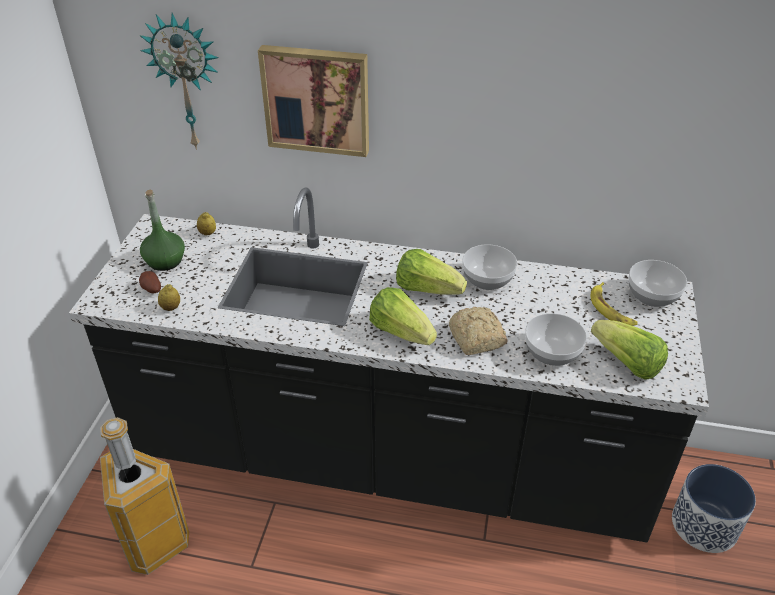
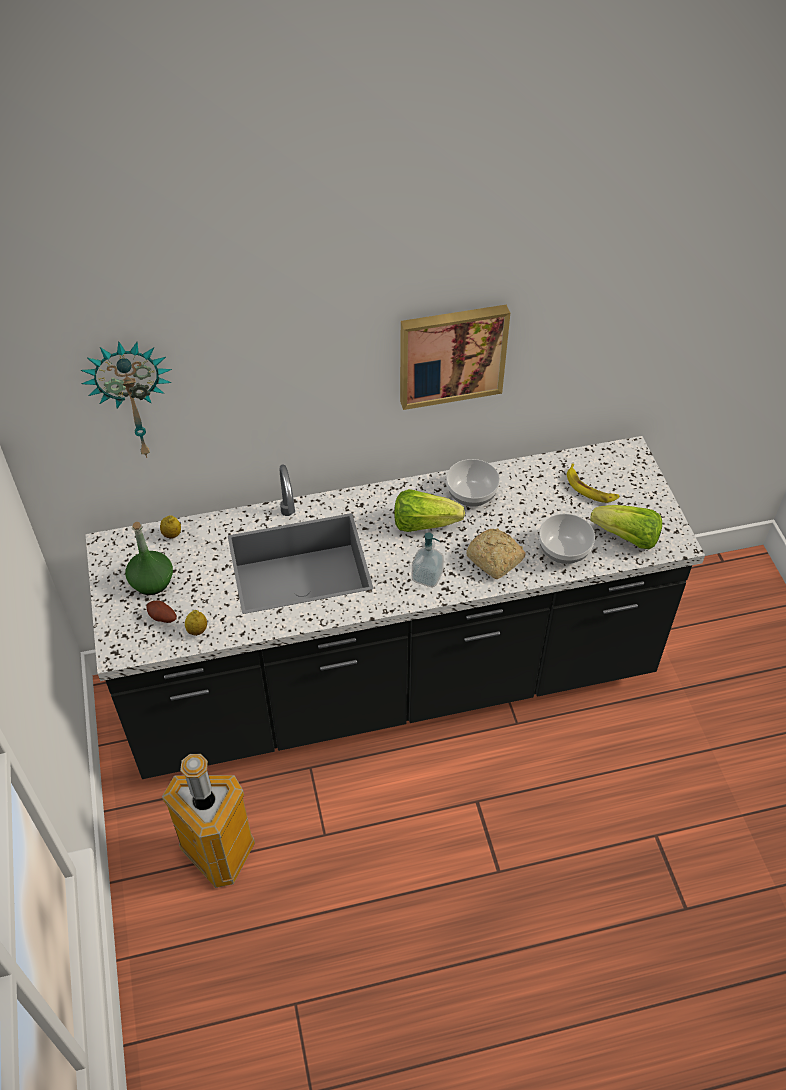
camera: 25 degrees left, 10 degrees up
(317, 99) = (276, 379): picture -> picture (451, 354)
(401, 332) = (427, 576): lettuce -> soap dispenser
(651, 296) = (616, 462): bowl -> none
(704, 525) = (688, 636): planter -> none

